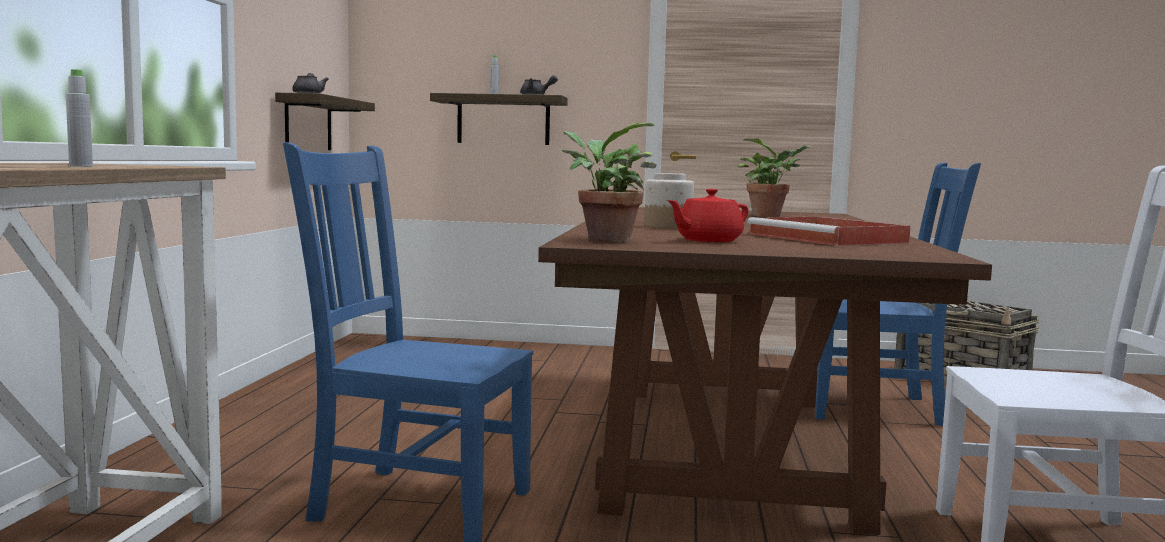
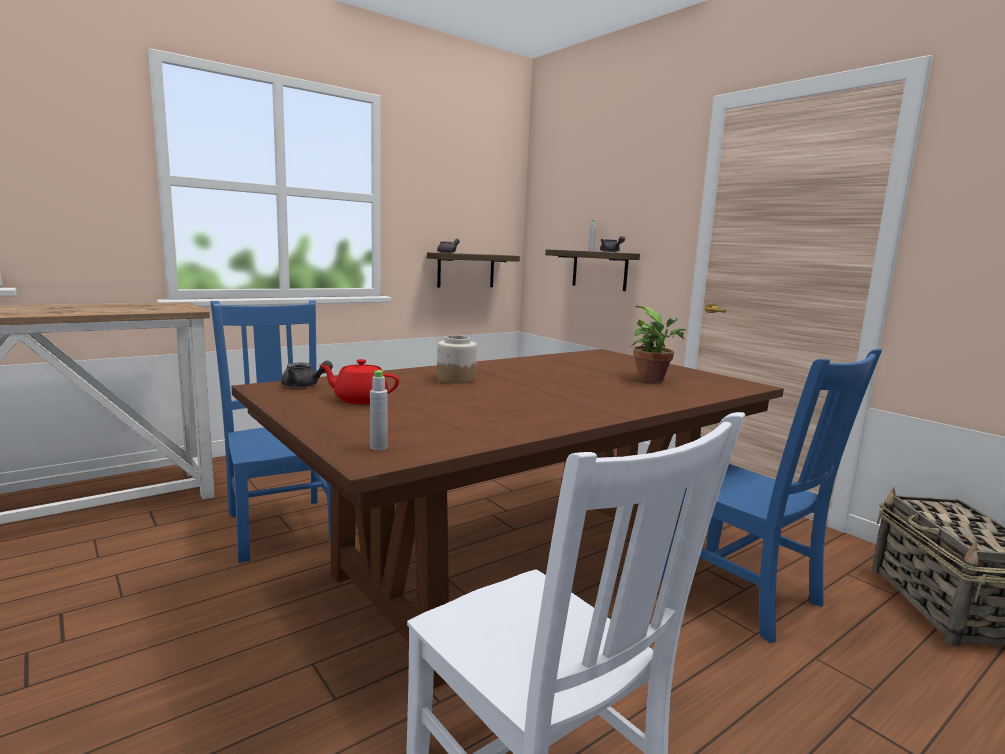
camera: 45 degrees right, 5 degrees up
(81, 166) = (100, 311): grey bottle -> grey bottle (378, 447)
(603, 240) = (304, 386): potted plant -> grey teapot
(829, 238) = (471, 417): red tray -> none

